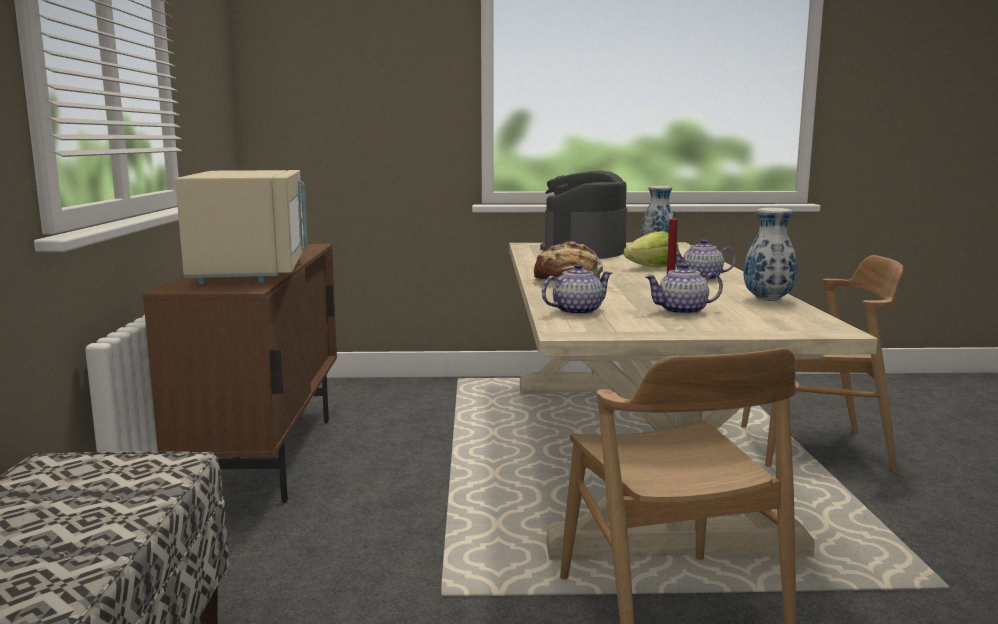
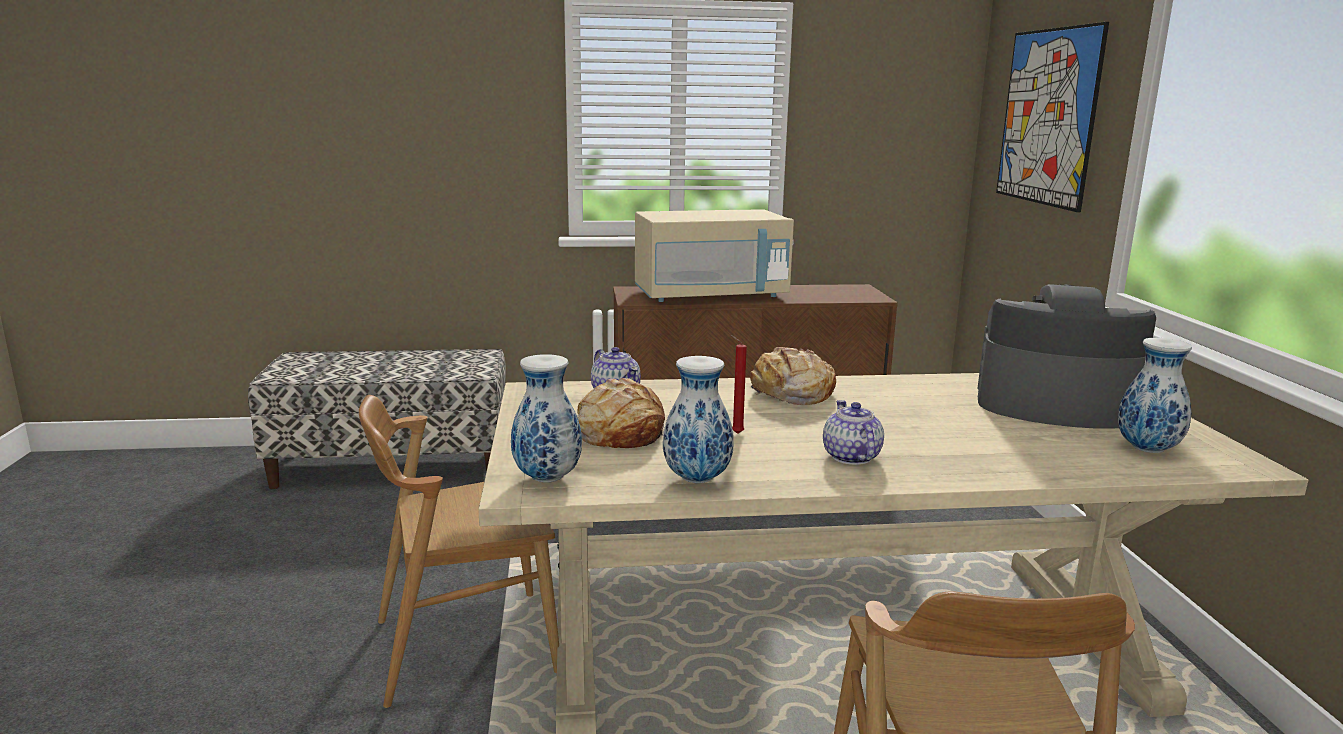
camera: 85 degrees right, 5 degrees up
(363, 76) = (1047, 117): none -> picture
(652, 268) = (928, 435): lettuce -> none
(683, 311) = (620, 432): teapot -> bread
(802, 325) = (546, 478): none -> vase

